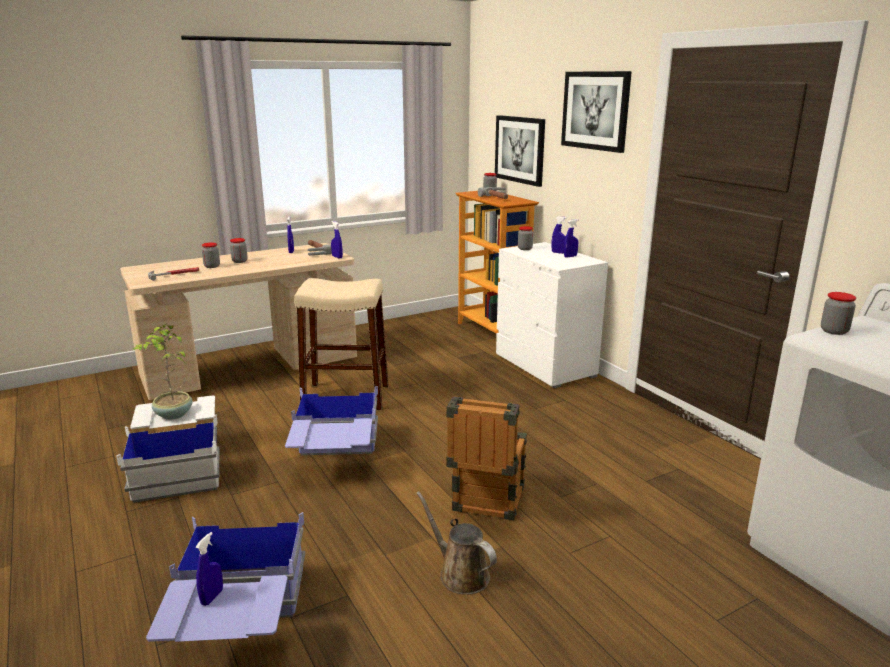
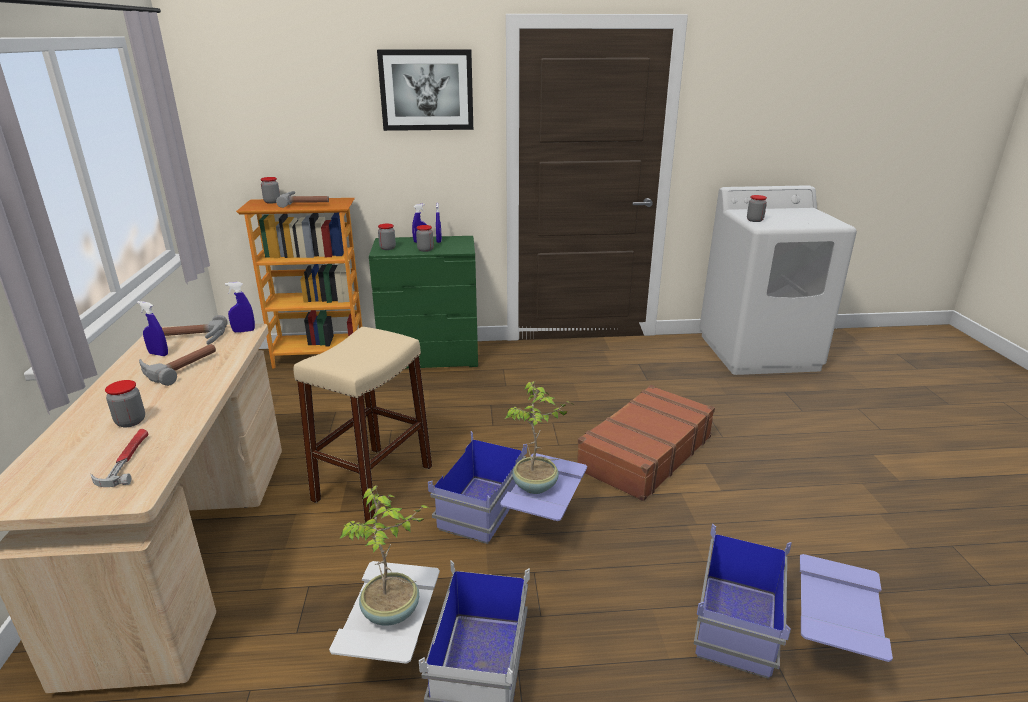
camera: 65 degrees left, 5 degrees up
(212, 597) = (822, 610): blue spray bottle -> none
(239, 261) = (141, 396): jar -> jar (425, 250)
(278, 258) = (179, 367): none -> hammer
(328, 431) = (536, 486): none -> potted plant
(460, 574) = (734, 491): brown watering can -> none
(486, 504) = (644, 453): crate -> brown suitcase
(520, 149) = (303, 143): picture -> none
(545, 366) = (431, 357): white dresser -> green dresser

